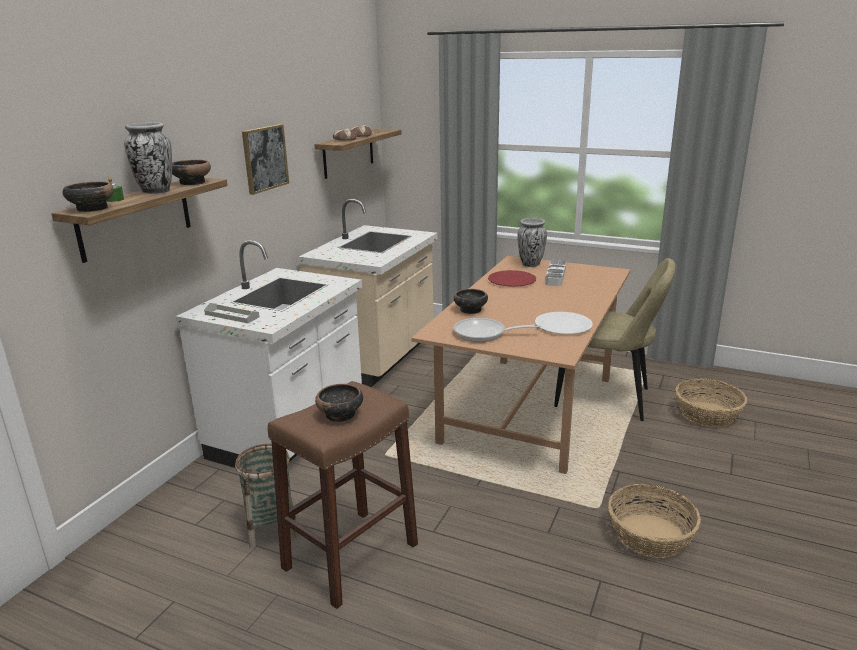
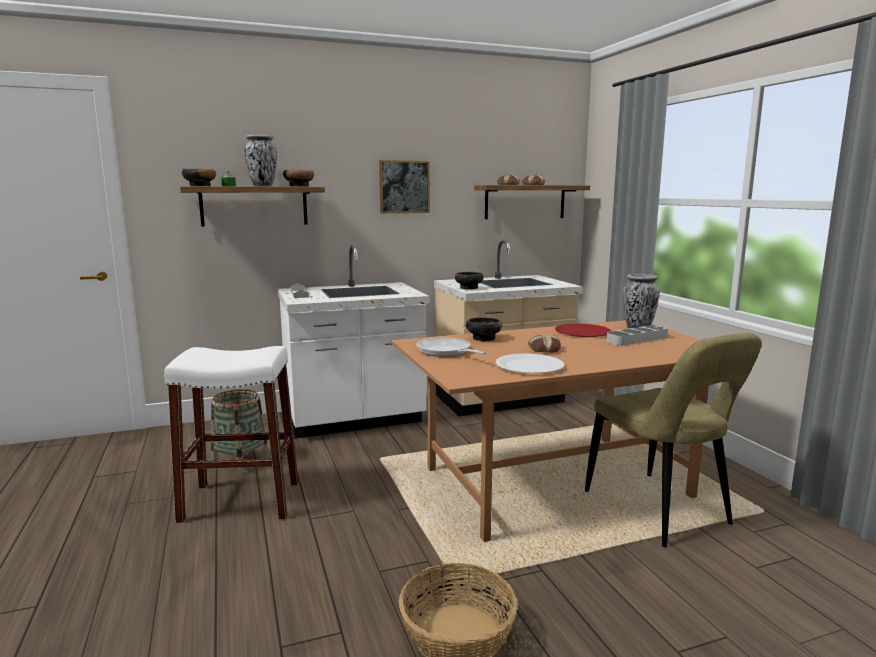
camera: 45 degrees right, 10 degrees down
(340, 415) = (224, 356): bowl -> bowl (468, 288)
(351, 556) = (241, 501): brown stool -> white stool
(531, 305) = (544, 349): none -> bread
(708, 414) = (773, 585): basket -> none

